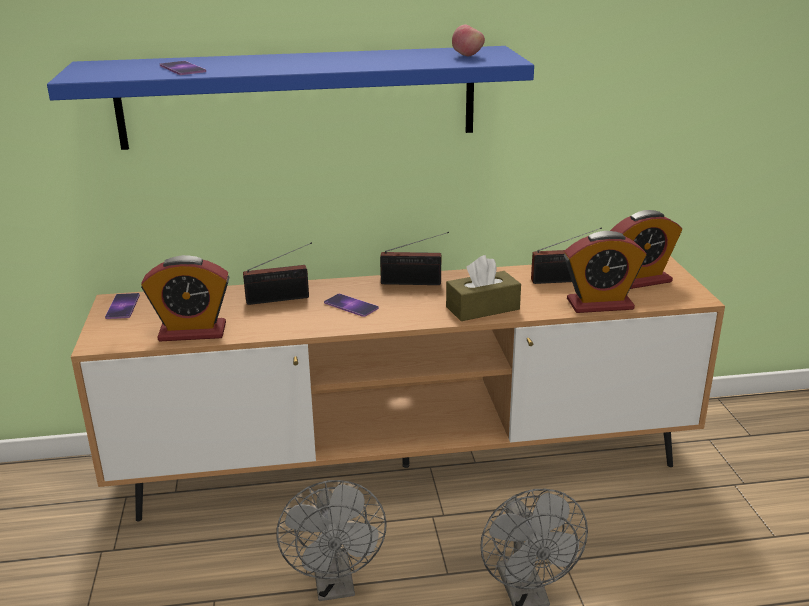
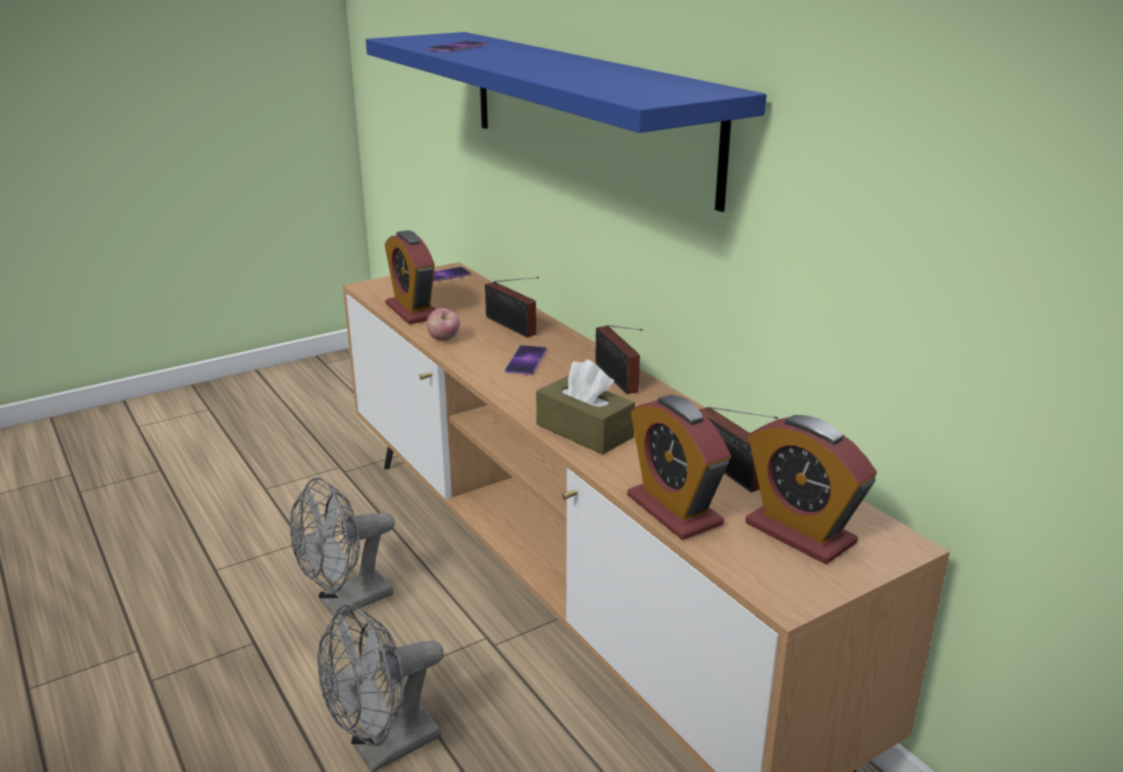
camera: 65 degrees right, 0 degrees up
(468, 56) = (651, 89): apple -> apple (444, 340)

